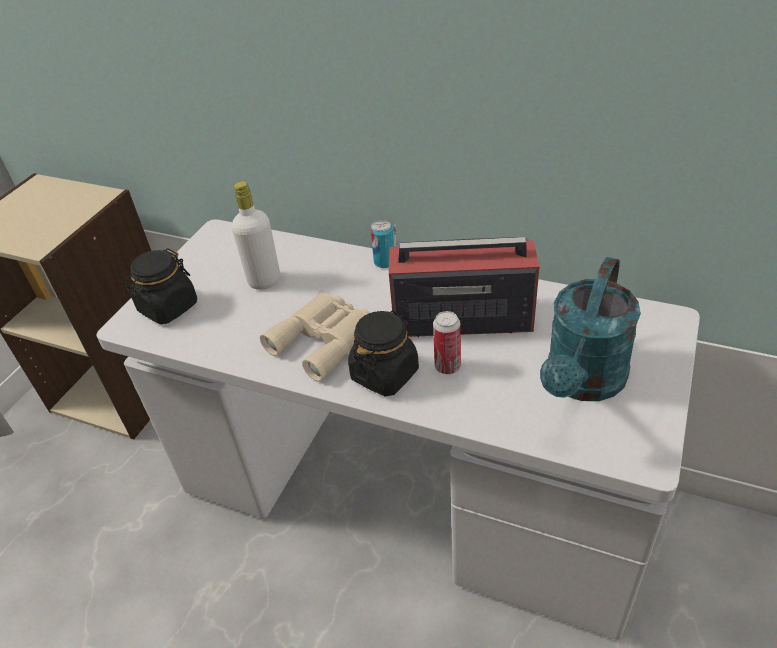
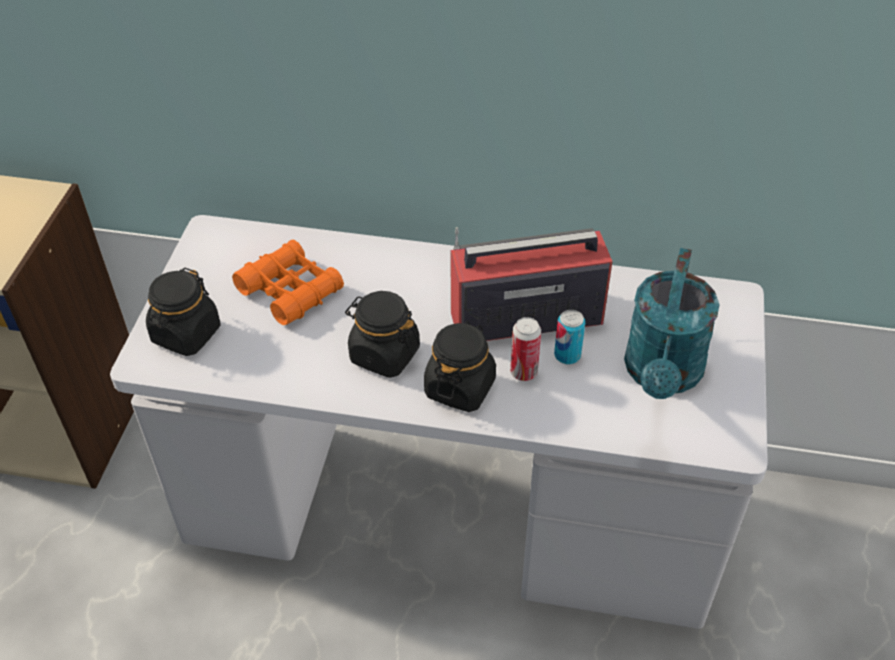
camera: 15 degrees left, 5 degrees up
(264, 281) = (290, 291): white bottle -> orange binoculars
(326, 339) = (384, 354): beige binoculars -> black jar
(384, 262) = (422, 256): can -> can (567, 355)

